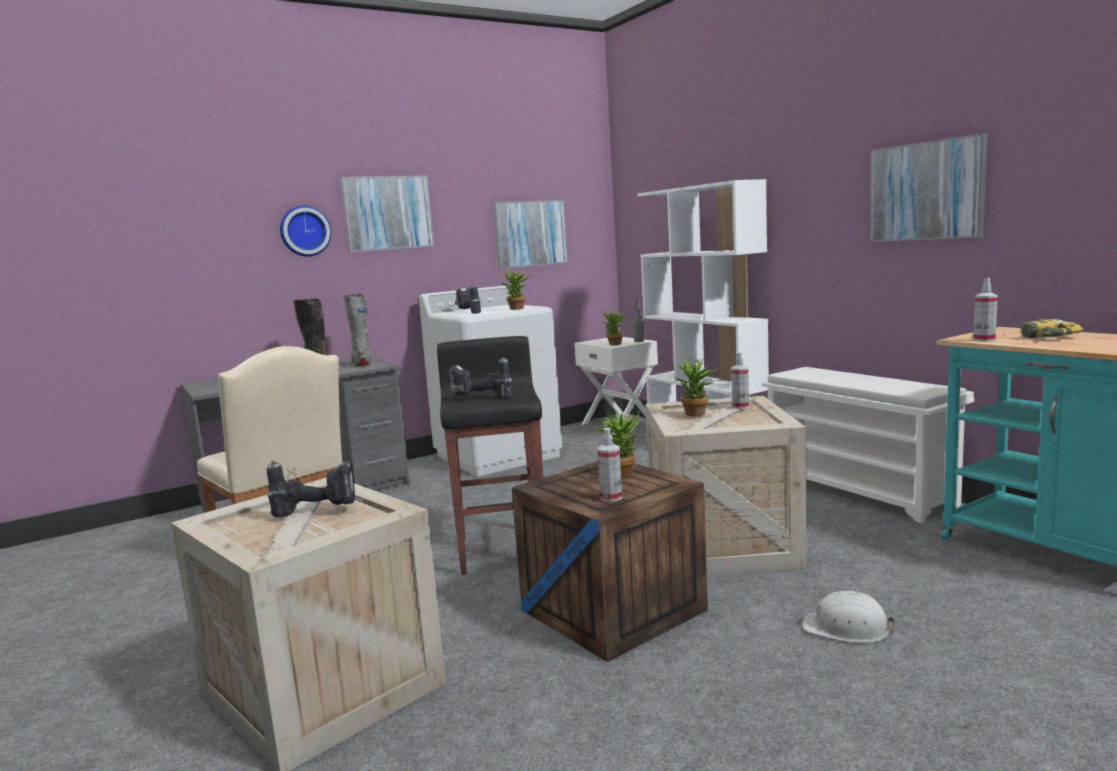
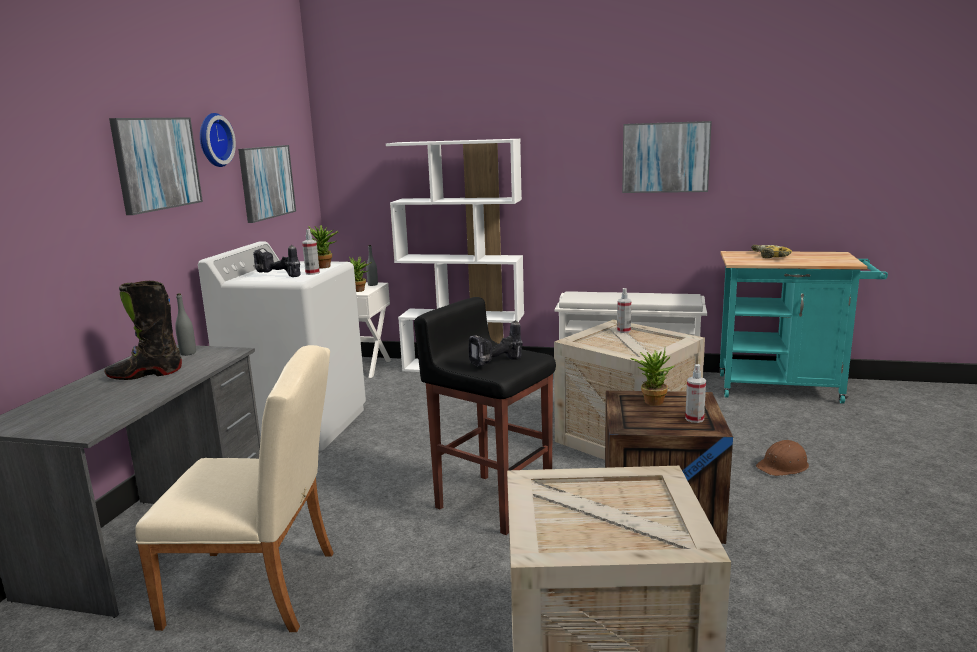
camera: 45 degrees left, 5 degrees up
(304, 231) = (80, 191): wall clock -> wall clock (213, 140)
(318, 510) = (601, 499): power drill -> none
(361, 363) = (188, 353): grey boot -> grey bottle
(697, 414) = (615, 342): potted plant -> none
(847, 628) = (783, 466): white hard hat -> brown hard hat
(984, 340) = (752, 262): spray bottle -> spray bottle (312, 273)

